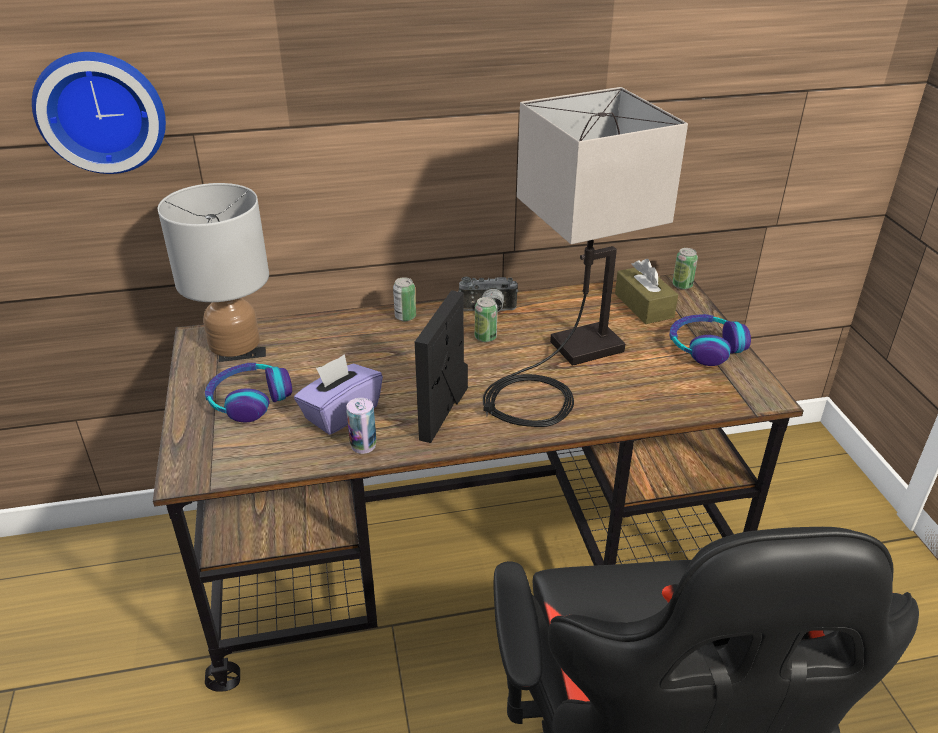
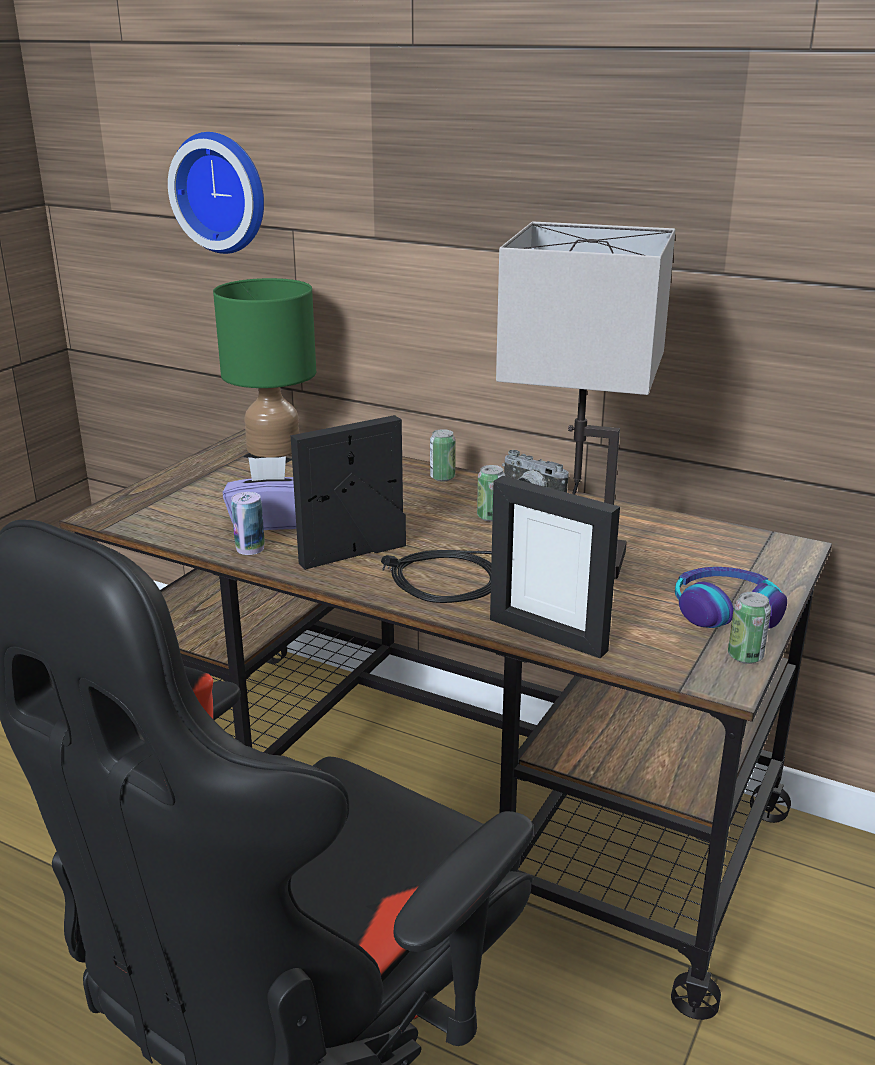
camera: 40 degrees right, 10 degrees down
(234, 342) = (274, 448): grey table lamp -> green table lamp
(249, 400) = (221, 487): headphones -> none
(644, 305) = (715, 551): brown tissue box -> none
(646, 413) = (549, 633): none -> picture frame
(682, 285) = (800, 551): can -> can (745, 656)

